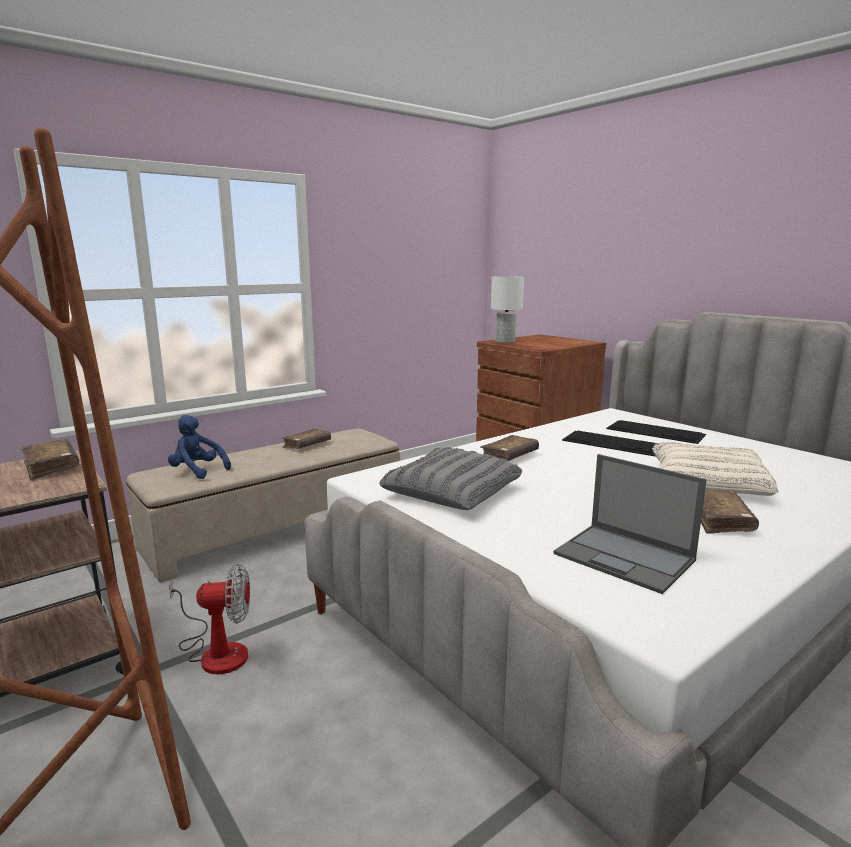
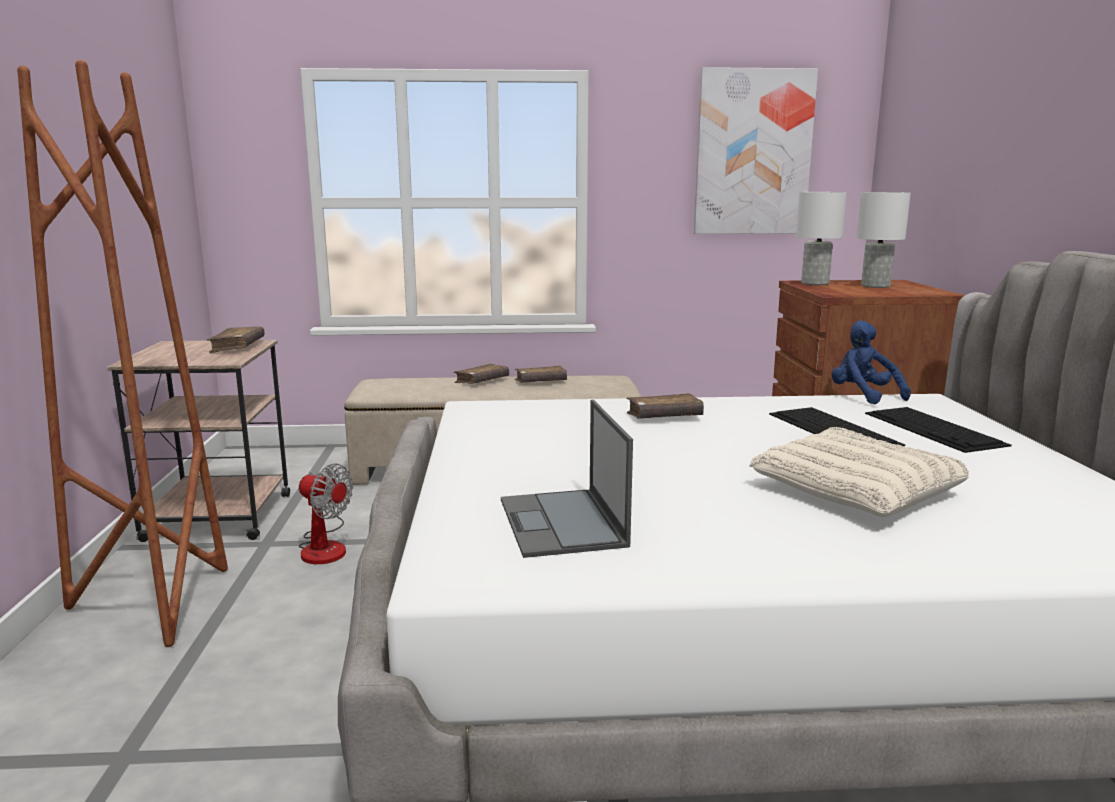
camera: 35 degrees right, 0 degrees up
(197, 471) = (411, 386): blue plush toy -> blue plush toy (863, 396)
(421, 246) = (753, 153): none -> picture
(451, 492) = (526, 434): grey pillow -> none
(543, 340) = (876, 286): none -> white table lamp
(720, 520) = (765, 526): brown book -> brown book (482, 381)

